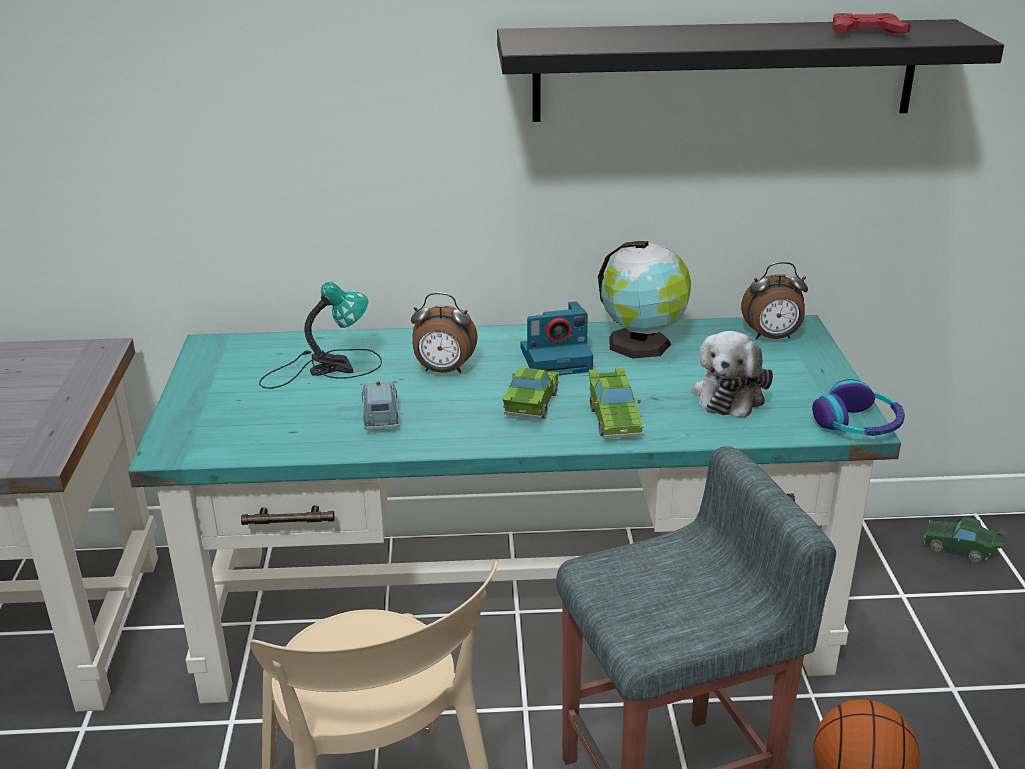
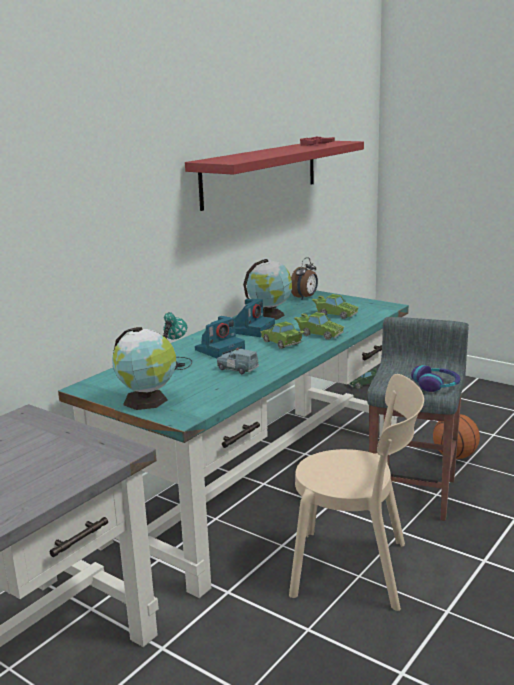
camera: 50 degrees left, 10 degrees down
(205, 402) = (147, 400): none -> globe
(443, 371) = (220, 349): alarm clock -> camera
(724, 71) = (260, 173): black shelf -> red shelf
(730, 394) = (334, 314): plush toy -> green toy car
(858, 424) = (388, 306): headphones -> headphones (436, 385)

